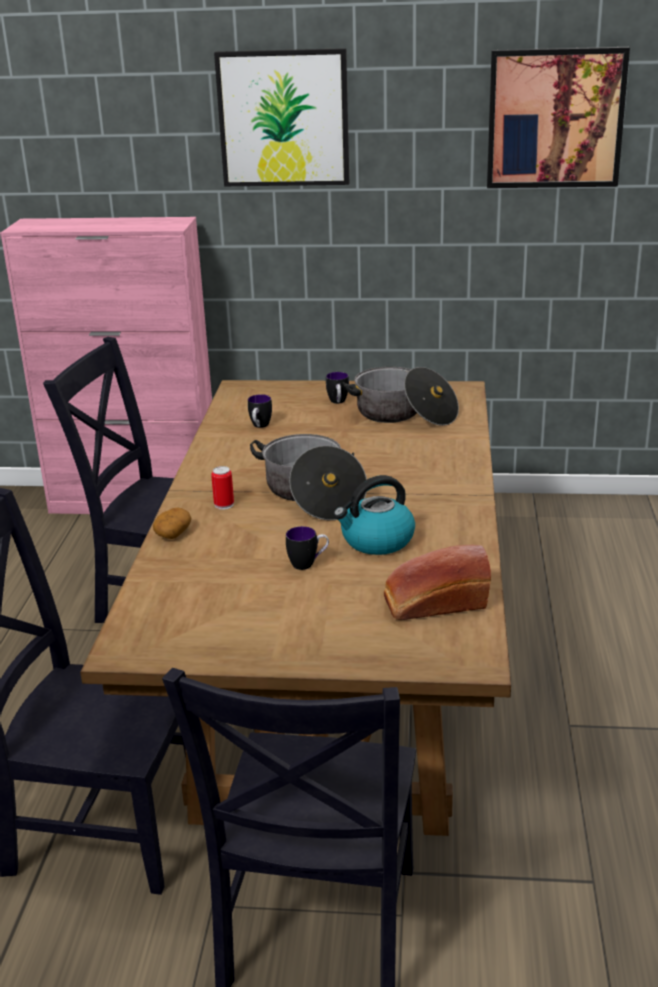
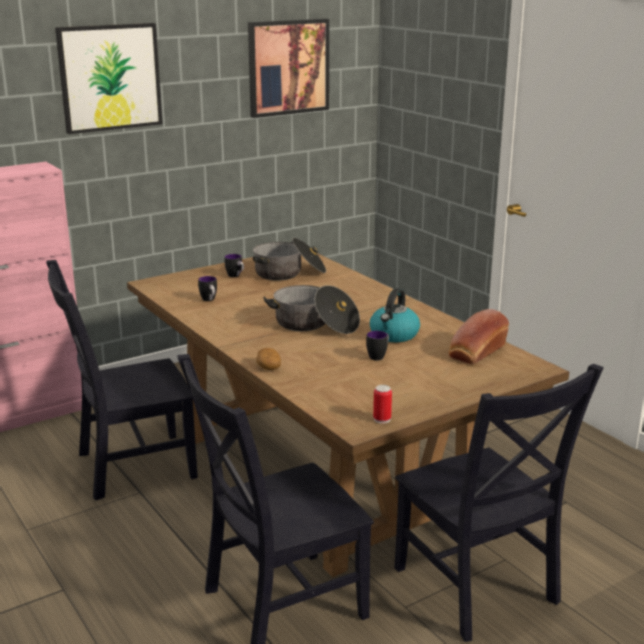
camera: 40 degrees left, 5 degrees down
(224, 505) = (271, 344): can -> can (382, 419)

